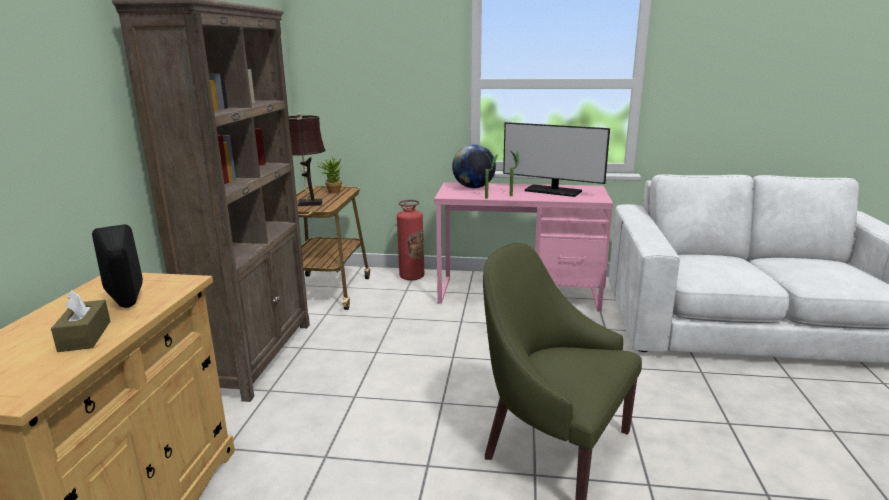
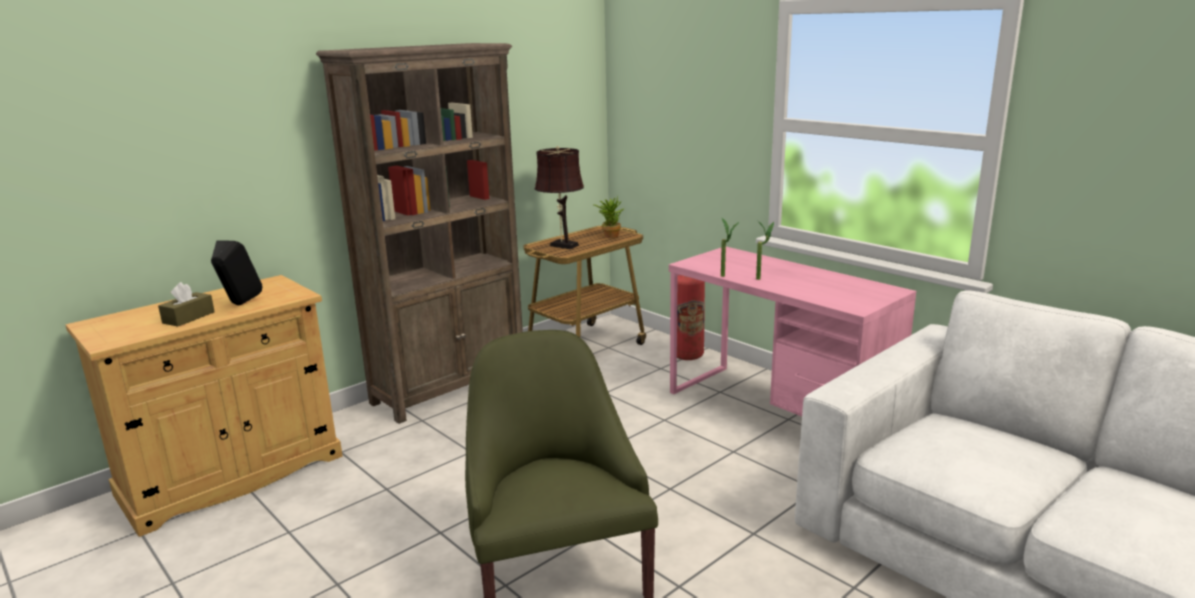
camera: 40 degrees right, 0 degrees up
(473, 187) = (740, 259): globe -> none
(553, 191) = (824, 284): monitor -> none

